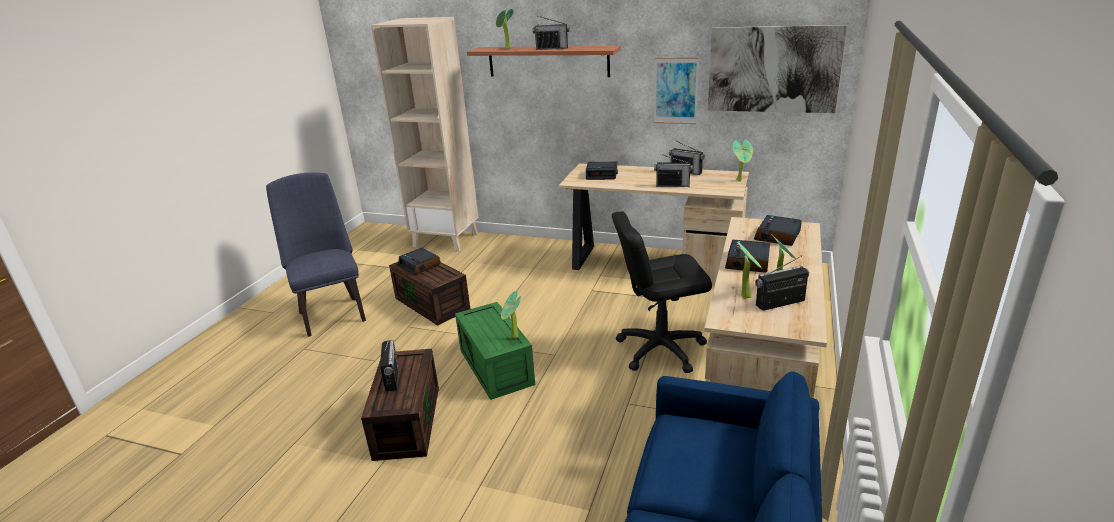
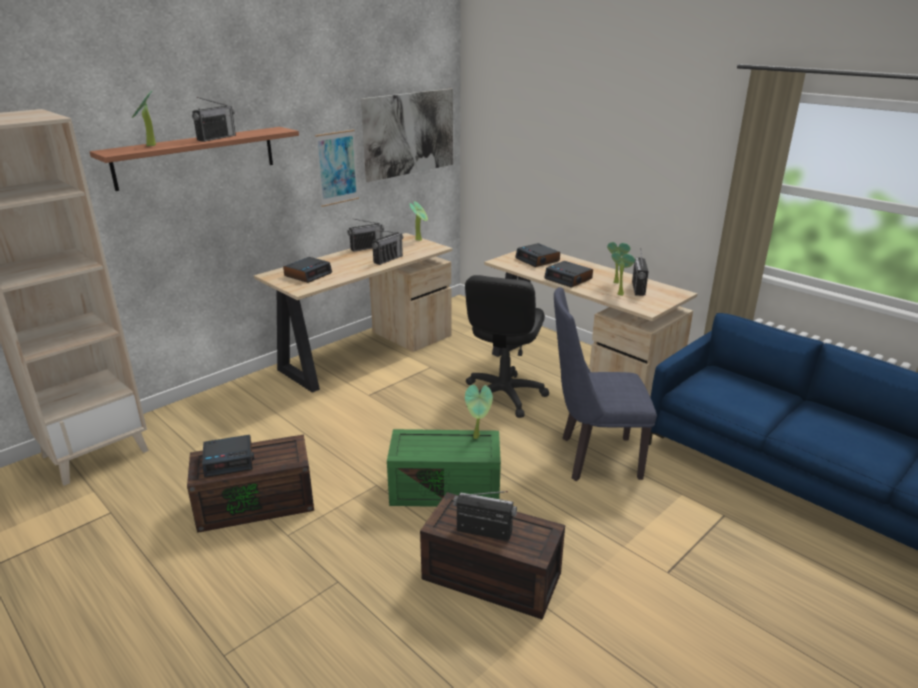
camera: 65 degrees left, 0 degrees up
(332, 313) = (152, 607): blue chair -> blue chair (592, 458)

